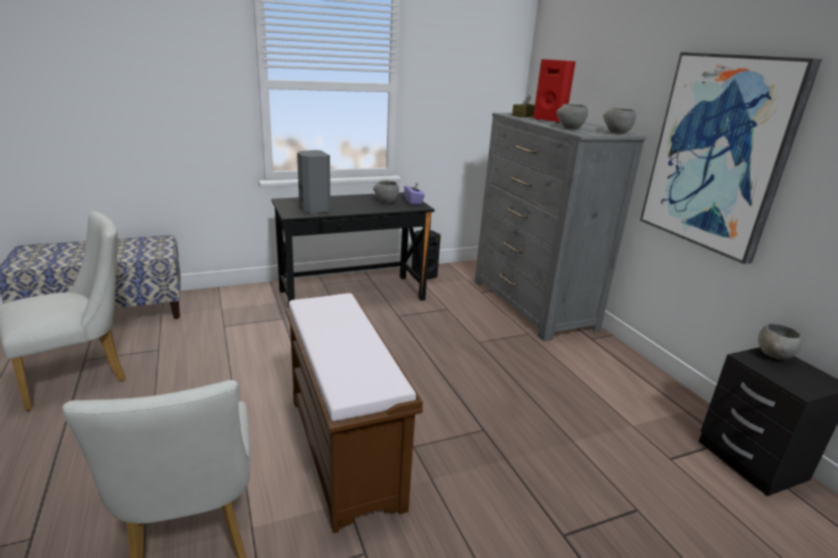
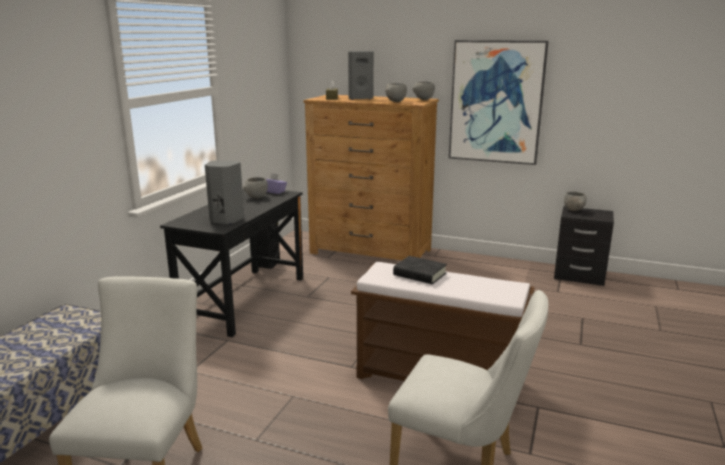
camera: 45 degrees left, 5 degrees down
(344, 322) = (419, 274): none -> black book
(532, 304) = (371, 251): grey dresser -> brown dresser
(550, 120) = (359, 99): red speaker -> grey speaker

